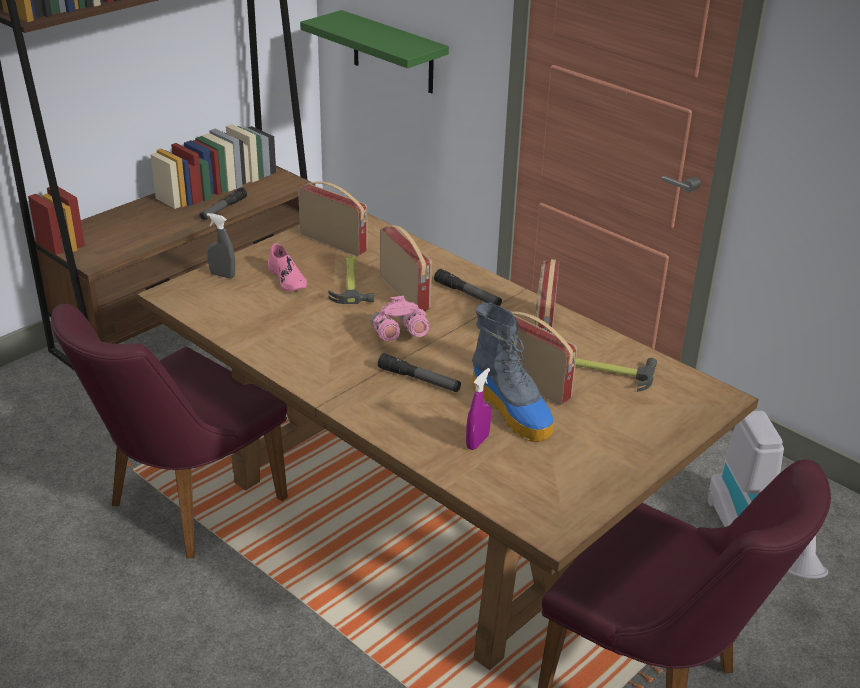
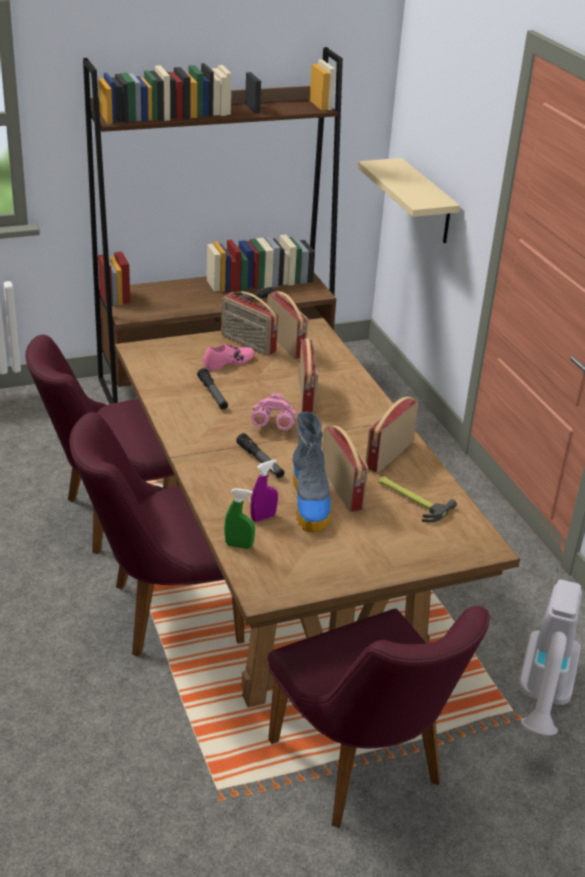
camera: 25 degrees right, 0 degrees up
(222, 275) = (184, 346): grey spray bottle -> none
(287, 279) = (228, 362): pink shoe -> pink shoe turned 120 degrees counterclockwise
(292, 253) = (247, 344): none -> radio
(320, 598) = (163, 612): none -> purple chair
(351, 282) = (272, 377): hammer -> none
(393, 53) = (427, 202): green shelf -> beige shelf
(467, 294) = (354, 411): flashlight -> flashlight (213, 394)
(479, 483) = (239, 545): none -> green spray bottle

